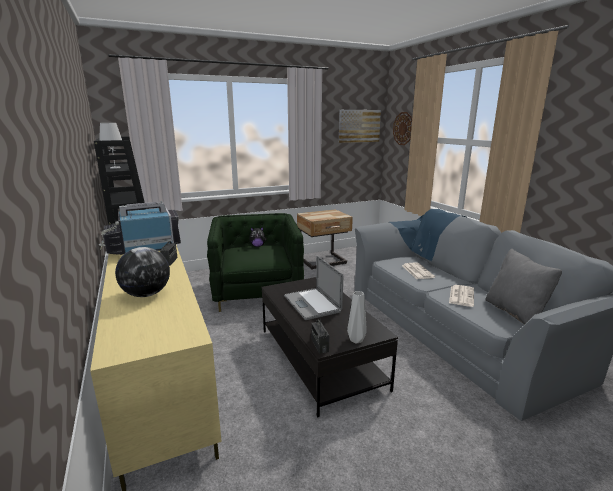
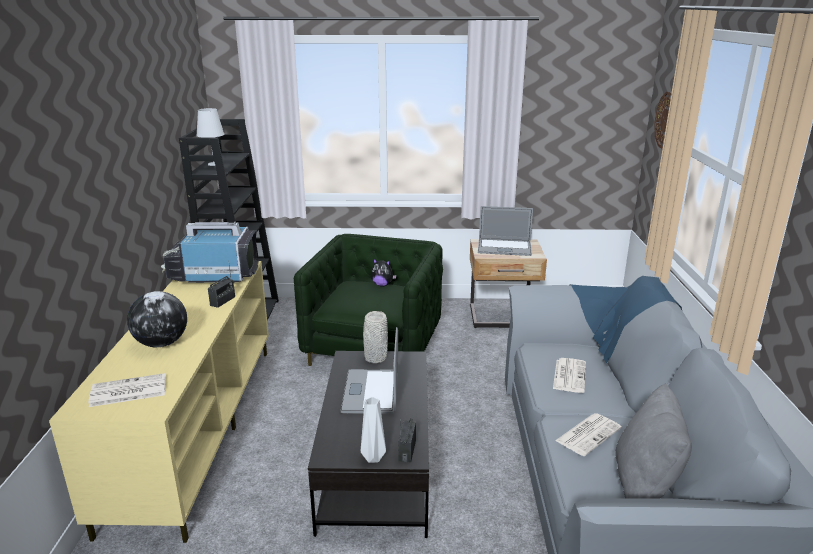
camera: 25 degrees right, 5 degrees up
(151, 331) = (127, 391): none -> newspaper
(293, 285) = (375, 358): none -> grey vase
(319, 345) = (325, 451): radio -> radio (407, 450)
(322, 215) = (504, 248): none -> laptop
(359, 126) = (596, 108): picture -> none

